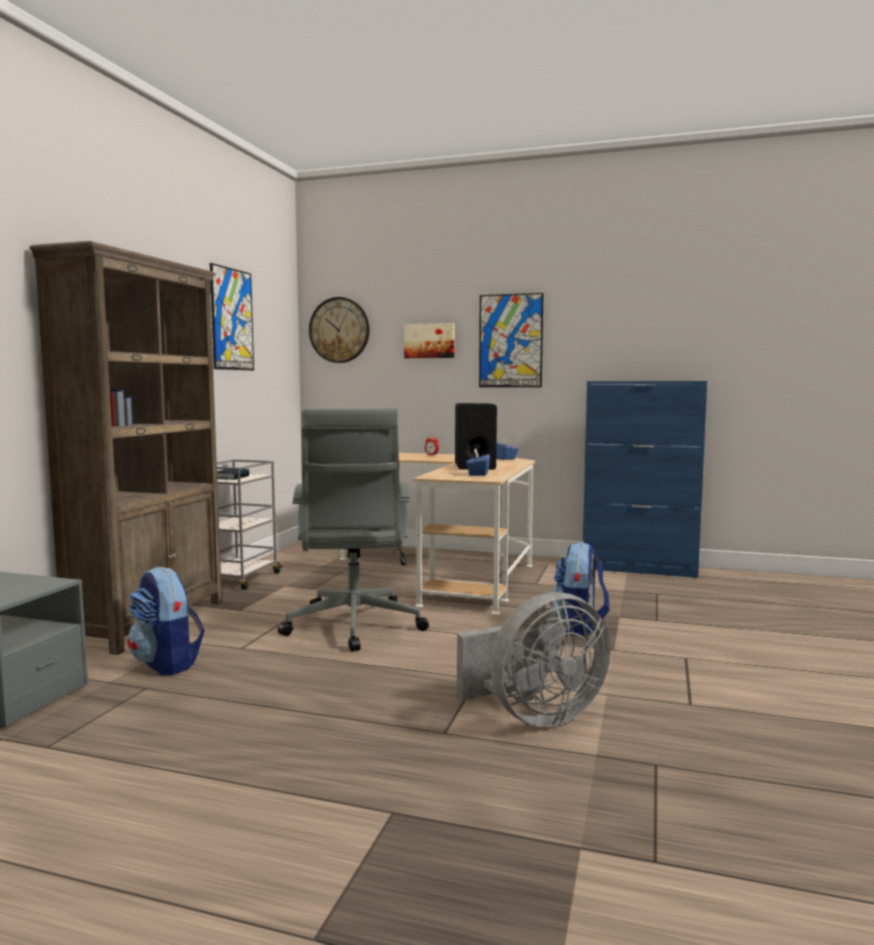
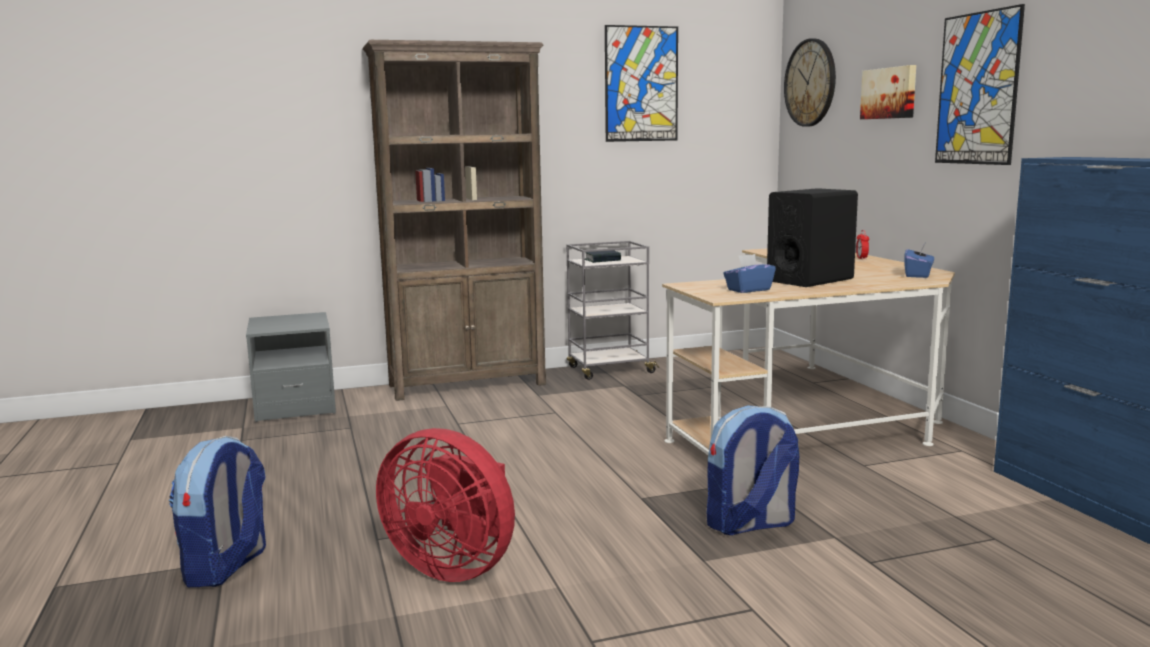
camera: 55 degrees right, 5 degrees up
(167, 664) = (398, 417): backpack -> backpack (226, 567)
(353, 627) = (565, 438): grey office chair -> none
(536, 716) = (454, 566): grey fan -> red fan

